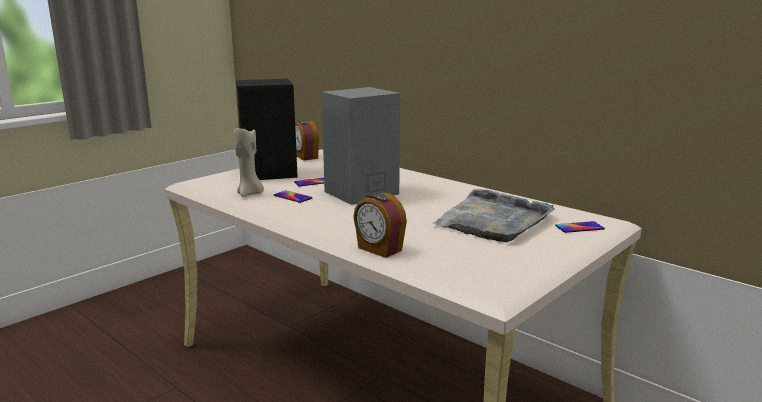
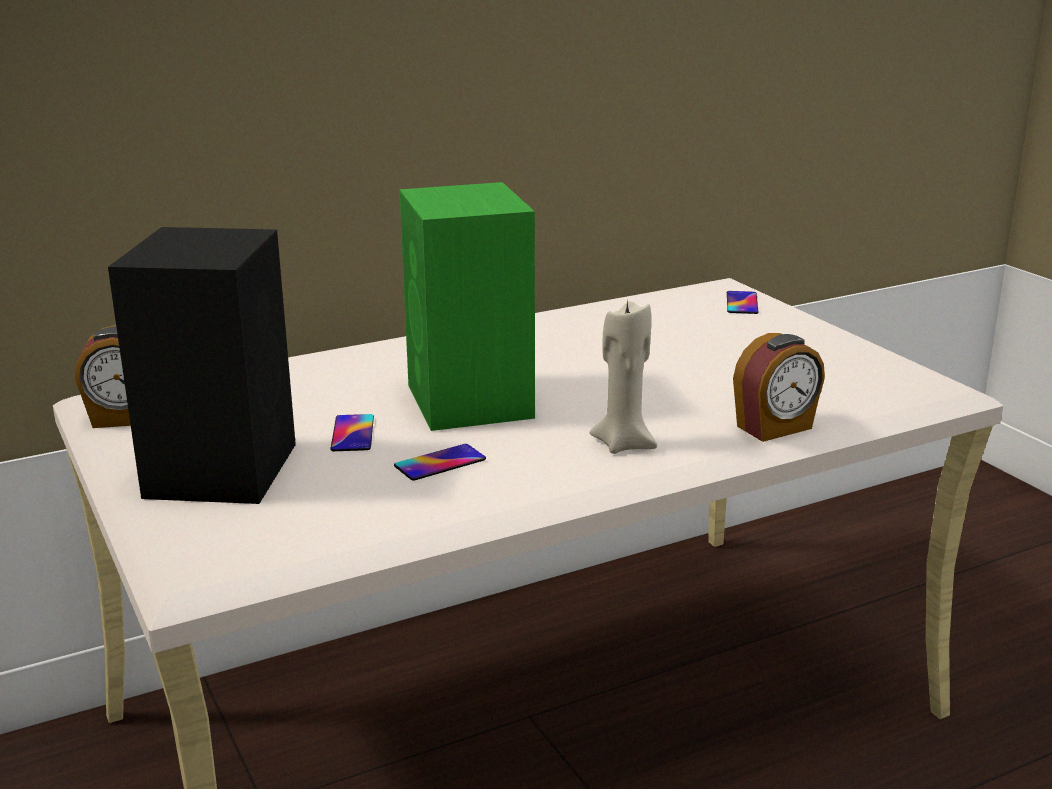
camera: 70 degrees left, 5 degrees up
(250, 194) = (376, 505): beige candle -> beige candle (624, 444)
(360, 193) = (470, 402): grey speaker -> green speaker
(493, 220) = (684, 339): grey tray -> none

